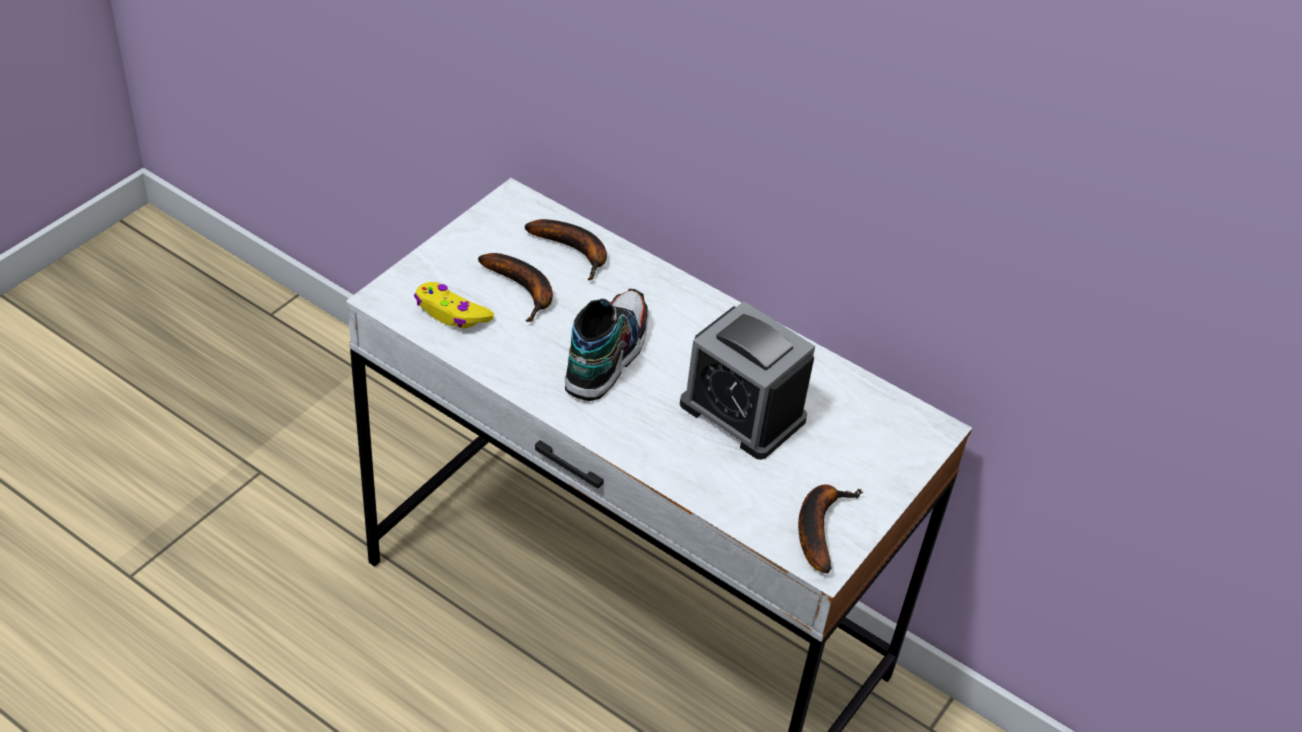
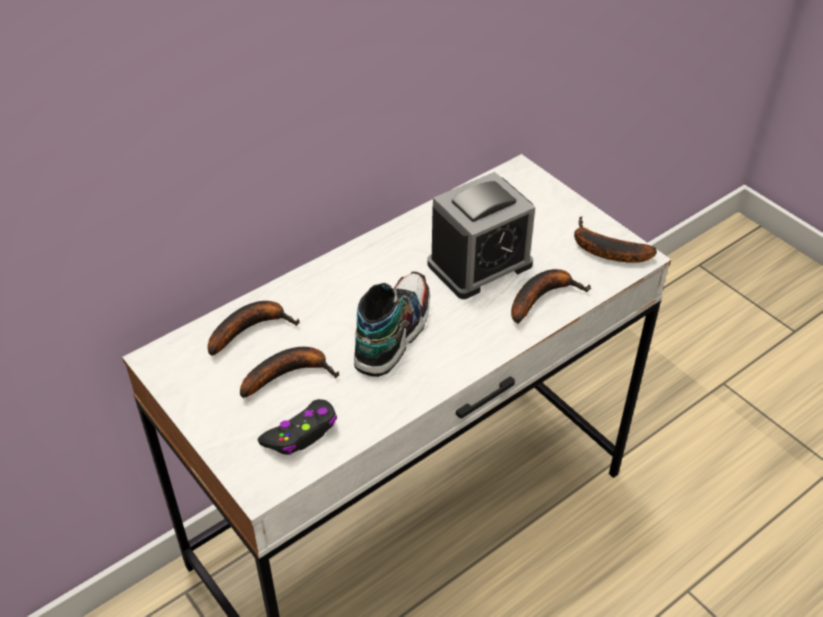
camera: 70 degrees left, 0 degrees up
(451, 313) = (301, 434): yellow game controller -> black game controller
(606, 355) = (392, 333): shoe -> shoe turned 75 degrees clockwise
(710, 474) = (542, 297): none -> banana

